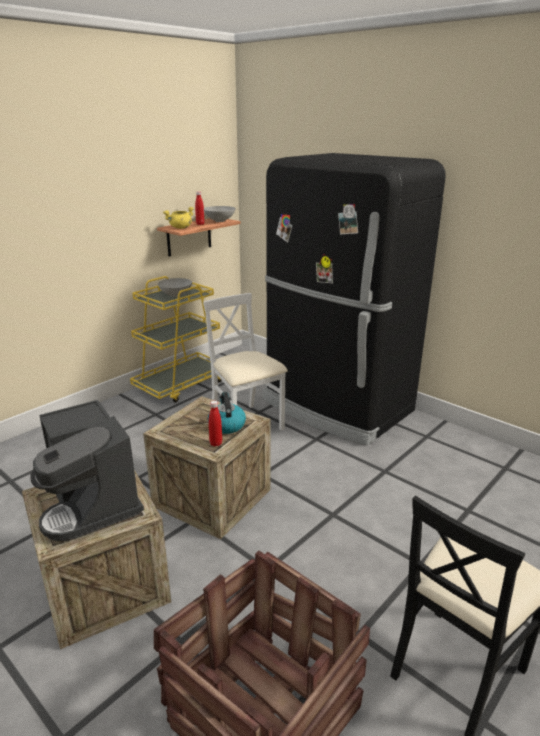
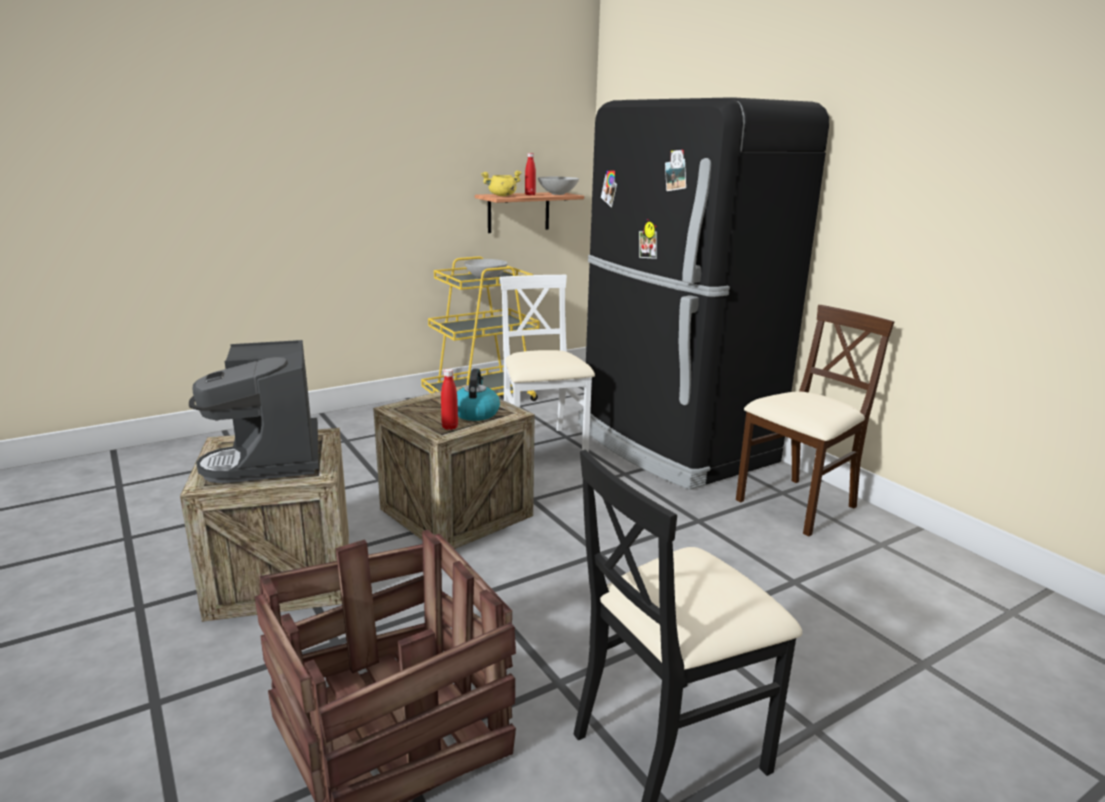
camera: 15 degrees right, 5 degrees down
(441, 445) = (797, 505): none -> beige chair

